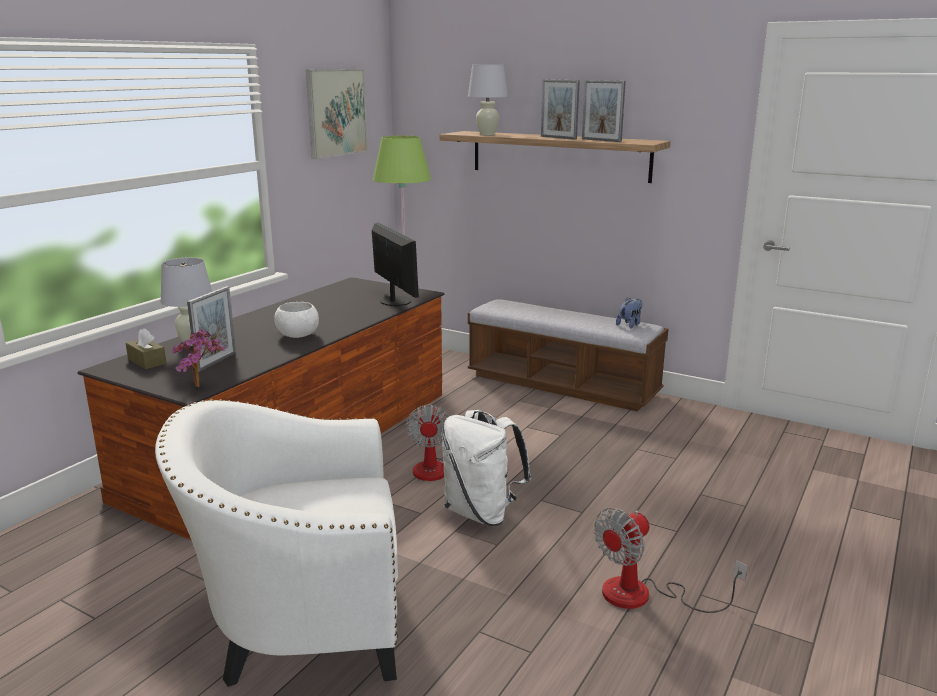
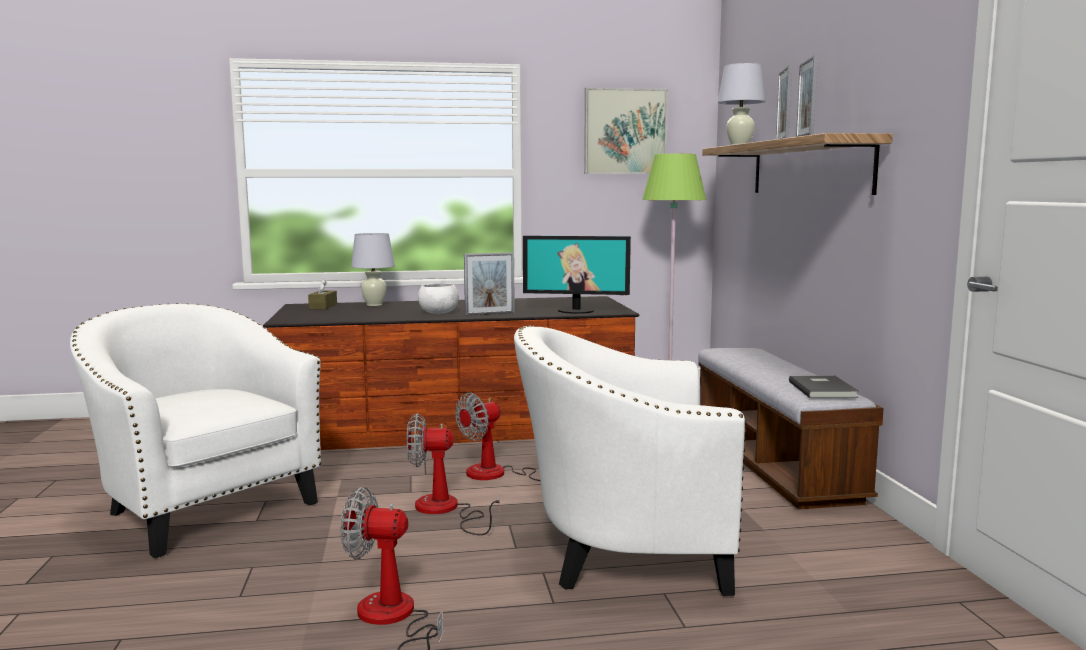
camera: 50 degrees right, 10 degrees down
(201, 387) = (296, 320): potted plant -> none
(216, 362) = (348, 313): picture frame -> picture frame (490, 314)
(394, 301) = (576, 310): monitor -> monitor turned 75 degrees clockwise
(482, 513) = (445, 510): white backpack -> fan
(630, 325) = (823, 389): plush toy -> grey book
(632, 482) = (622, 552): none -> white armchair

